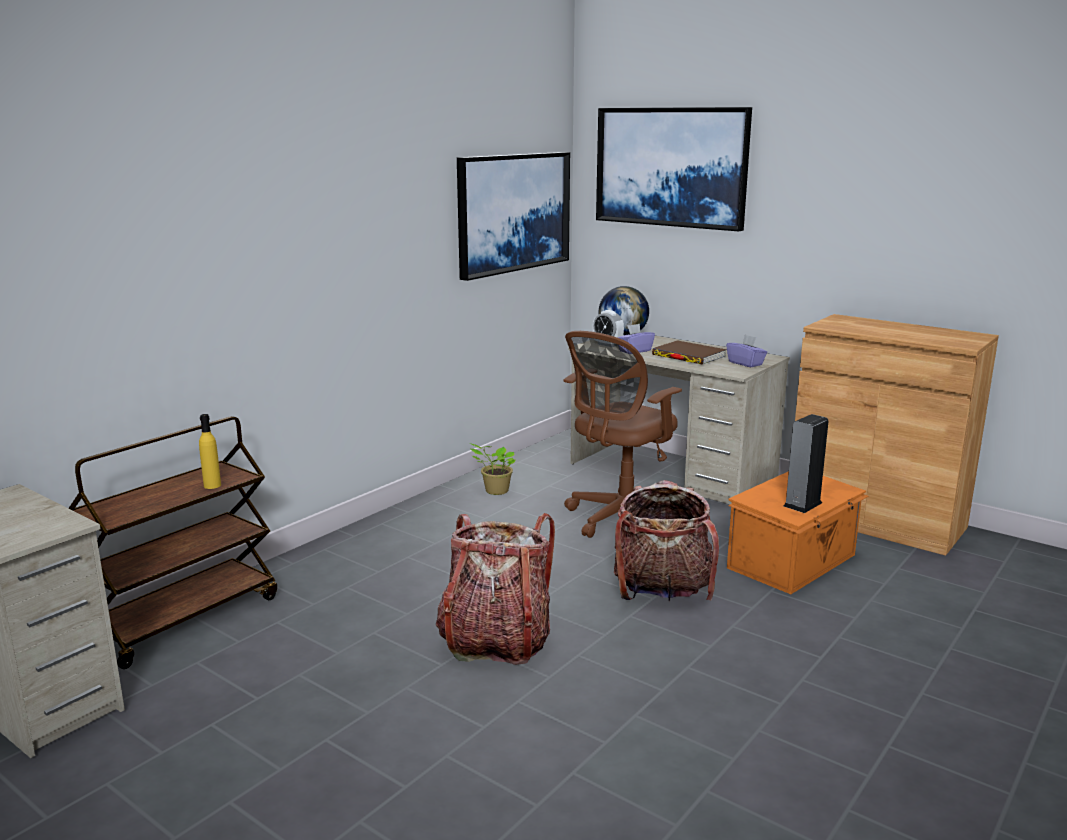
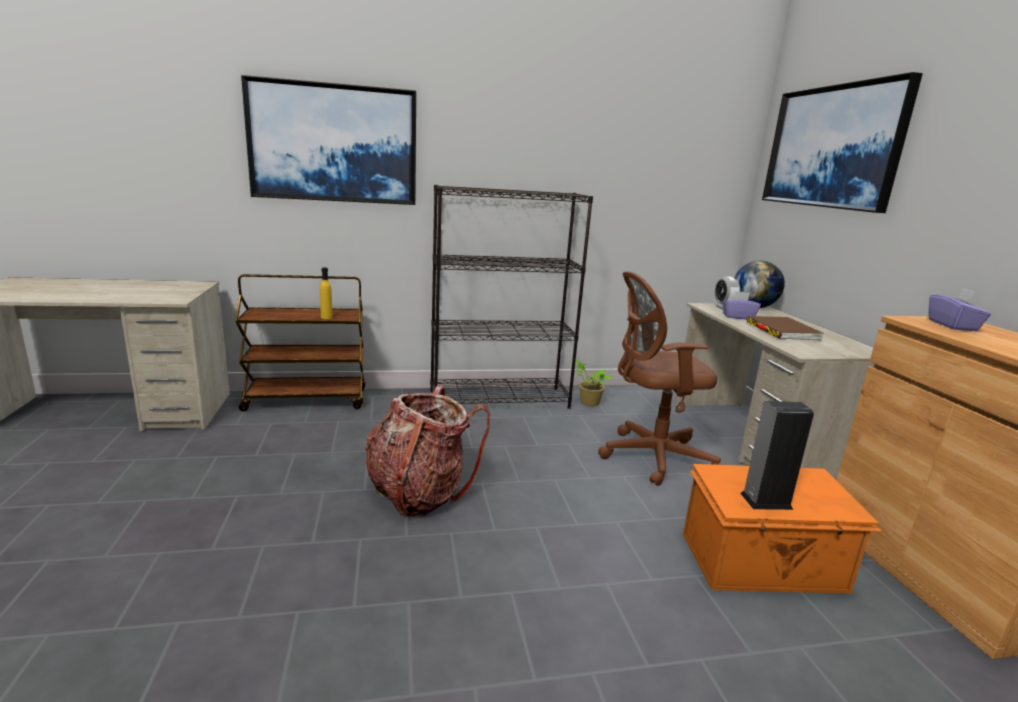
camera: 40 degrees right, 0 degrees up
(407, 522) = (500, 399): none -> black bookcase
(513, 212) = (675, 182): picture -> picture (334, 144)
(662, 592) = (592, 523): backpack -> none
(745, 363) = (832, 350): purple tissue box -> purple tissue box (953, 325)

